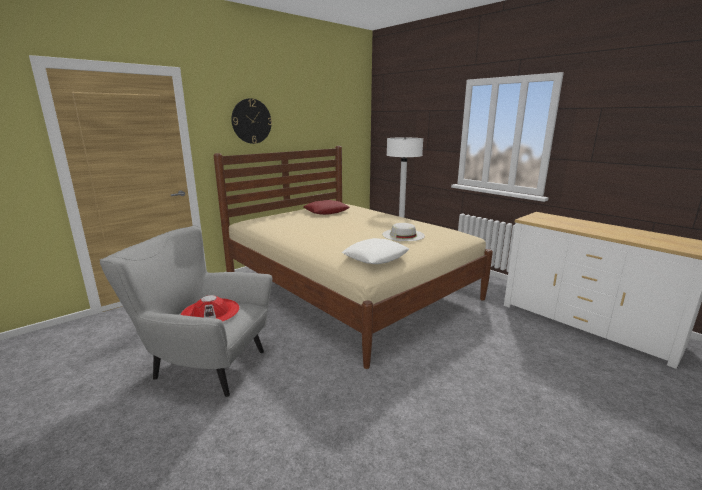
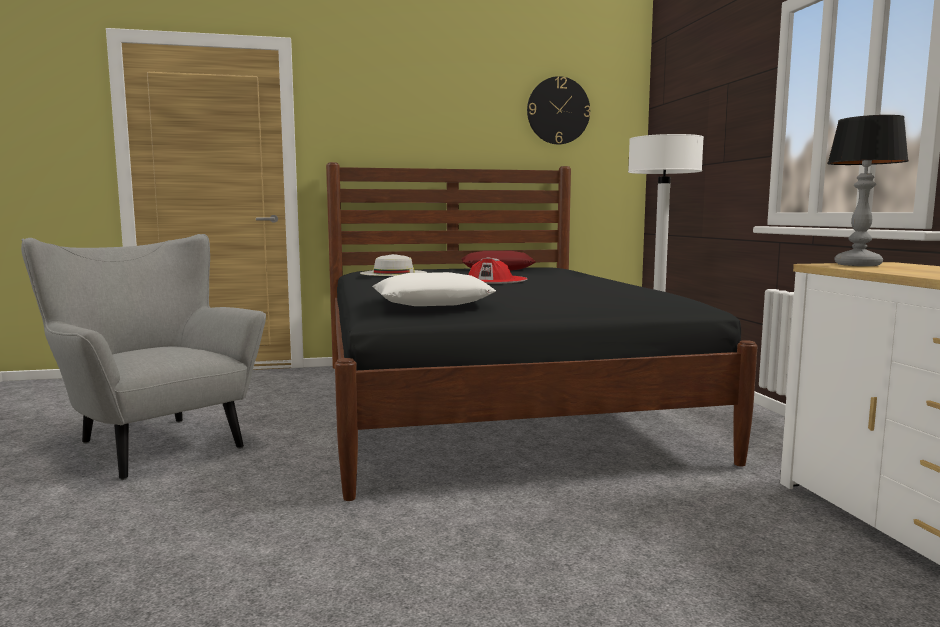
camera: 30 degrees right, 10 degrees down
(210, 312) = (157, 350): red hat -> red hat (490, 280)
(251, 121) = (398, 118): wall clock -> wall clock (558, 110)
(348, 288) = (490, 405): beige bed -> black bed
(403, 235) = (550, 290): white hat -> white hat (393, 273)
(537, 218) = (858, 265): none -> table lamp

